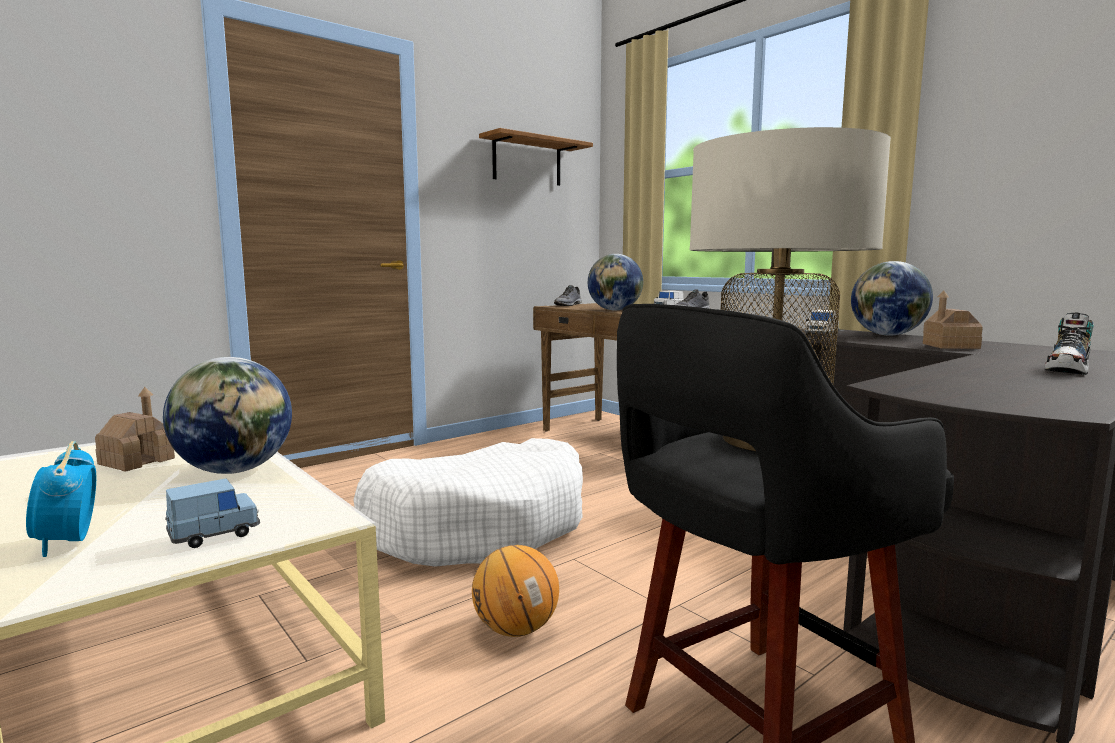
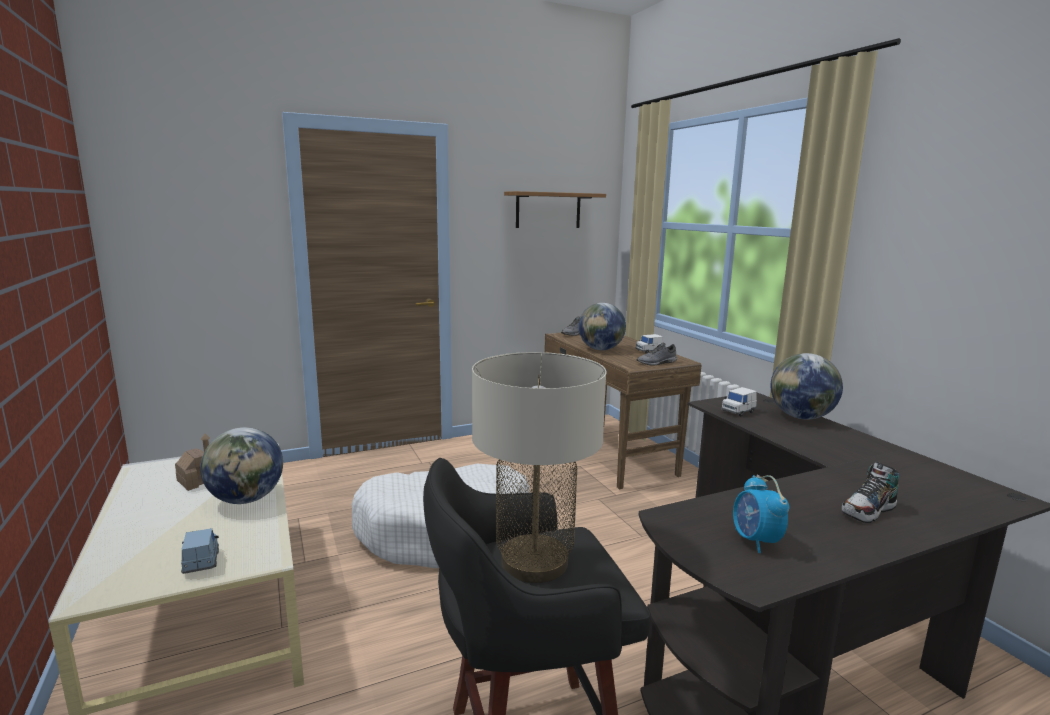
camera: 15 degrees right, 5 degrees up
(68, 542) = (128, 555): alarm clock -> alarm clock (755, 541)
(214, 534) = (201, 562): blue toy car -> blue toy car turned 90 degrees counterclockwise
(515, 629) = (419, 629): basketball -> none
(950, 346) = (827, 448): toy house -> none

